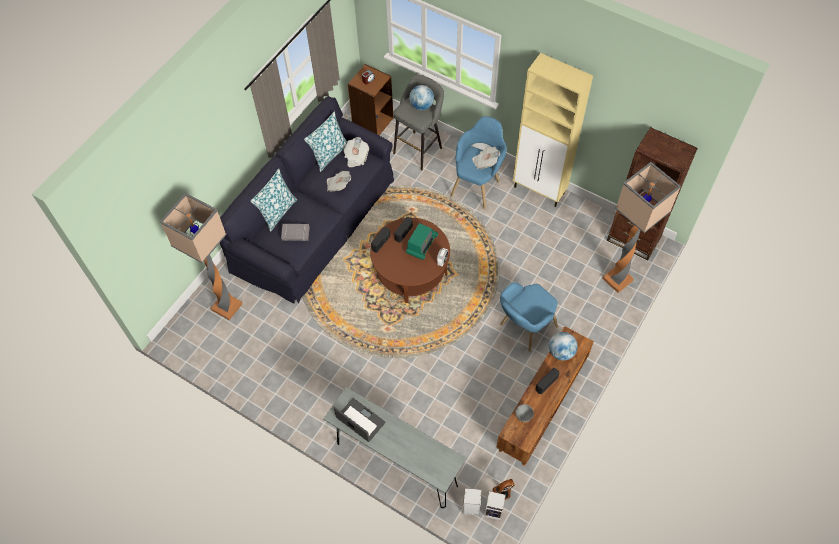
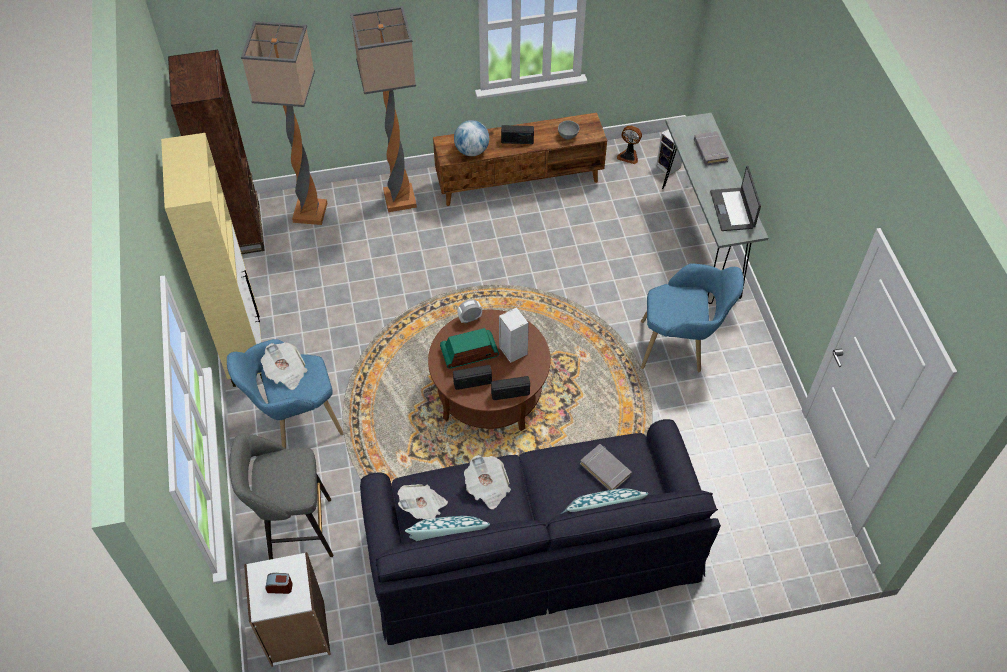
camera: 135 degrees left, 5 degrees down
(227, 307) = (743, 533): floor lamp -> floor lamp (400, 198)
(372, 121) = (298, 634): brown bookcase -> white bookcase
(414, 456) = (710, 150): none -> grey book
(421, 106) = (271, 475): globe -> none
(494, 511) = (651, 150): speaker -> speaker (512, 350)
(523, 330) = (454, 245): blue armchair -> blue armchair (681, 347)

